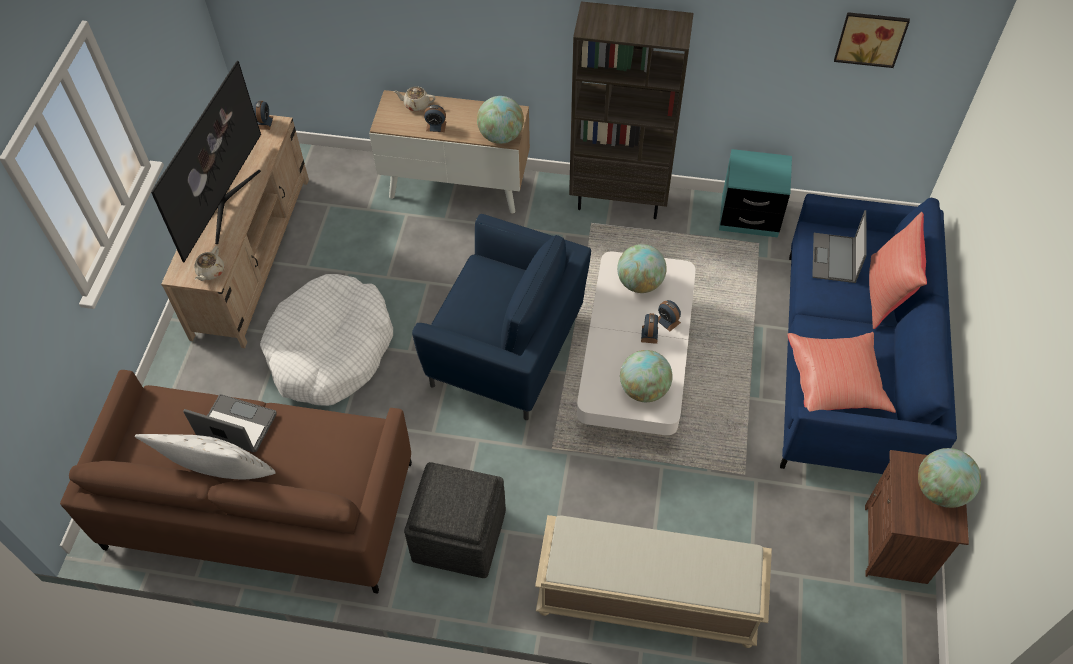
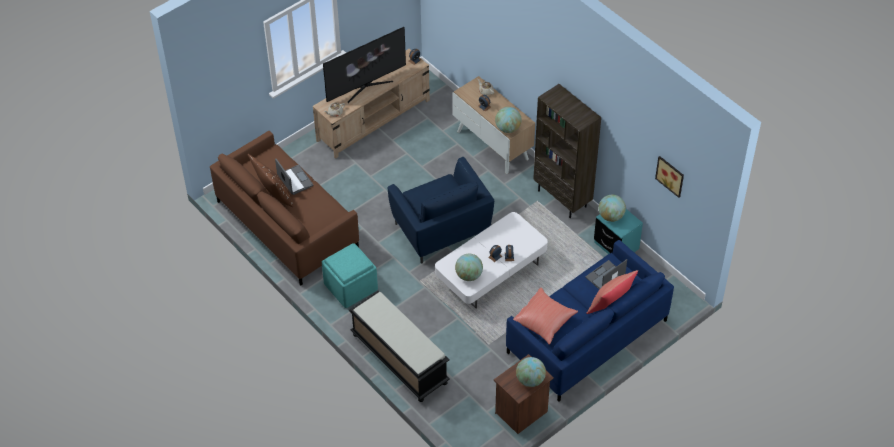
camera: 40 degrees right, 5 degrees down
(221, 474) = (273, 194): white pillow -> brown pillow
(330, 350) = (368, 182): white dog bed -> none
(458, 534) = (351, 286): grey ottoman -> turquoise ottoman
(640, 283) = (514, 234): globe -> globe (611, 216)
(646, 599) = (398, 359): beige bench -> black bench

